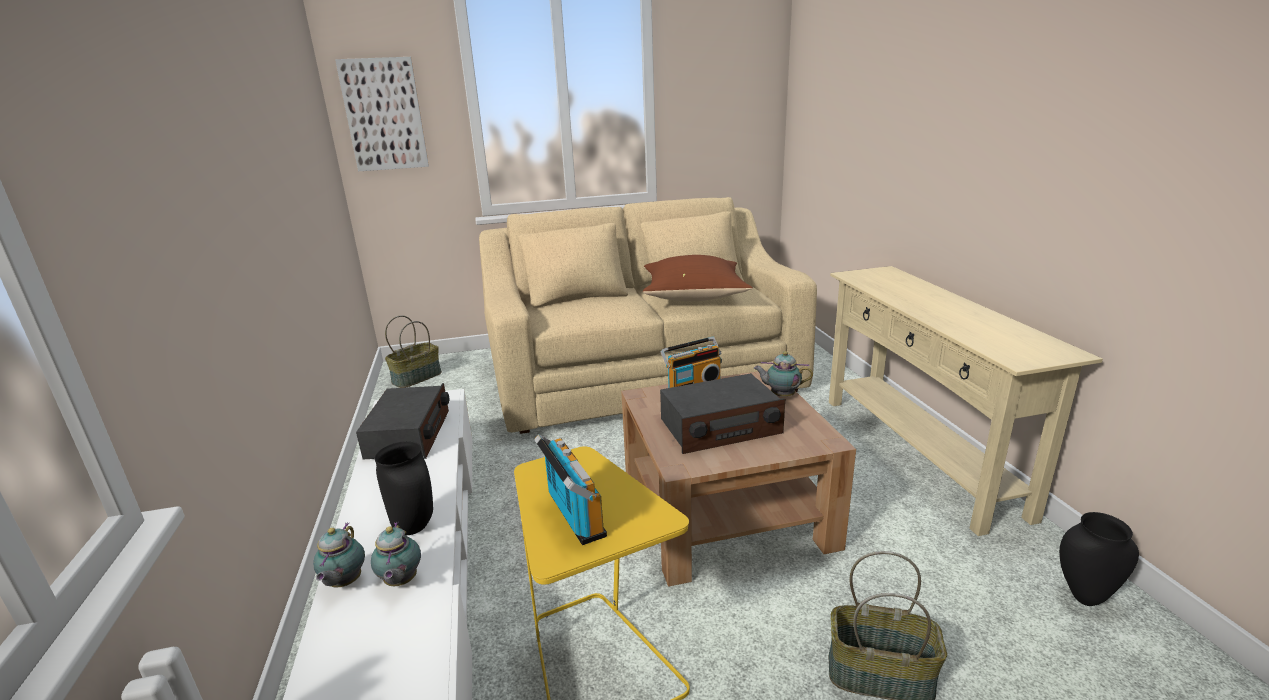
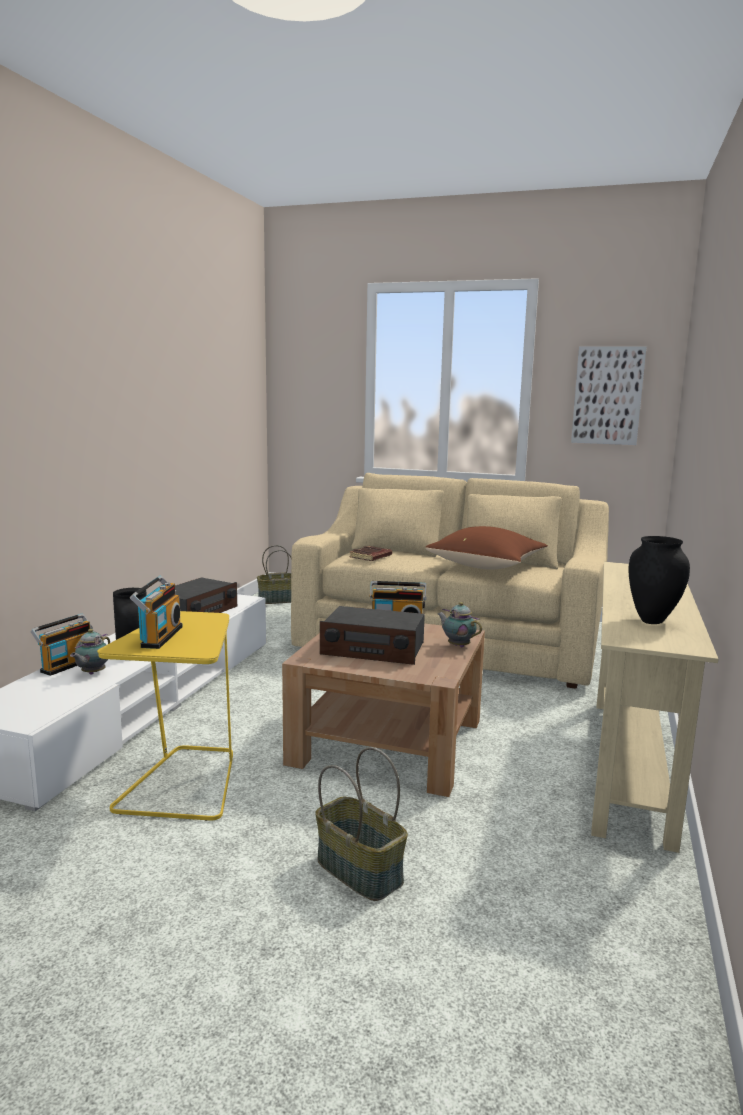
camera: 30 degrees right, 10 degrees down
(344, 583) = (67, 664): teapot -> radio
(384, 115) = (303, 385): picture -> picture (607, 395)
(576, 313) = (371, 557): none -> brown book
(1084, 596) = (631, 911): black vase -> black vase (653, 621)

